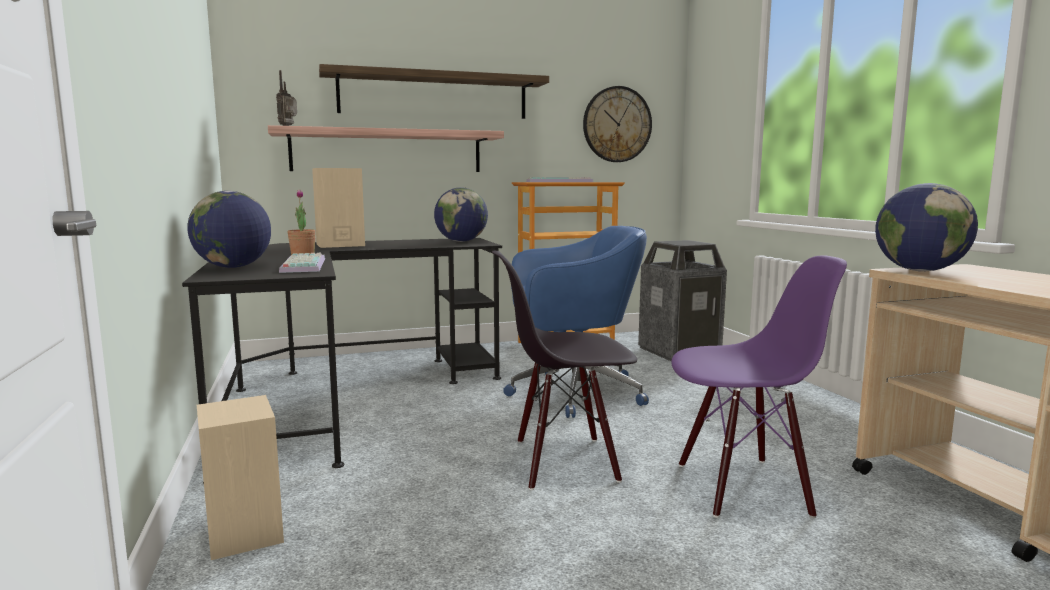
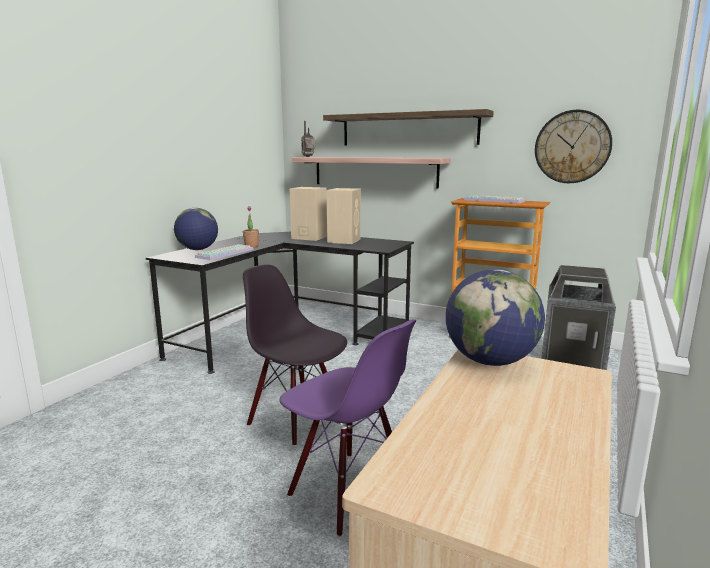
camera: 45 degrees right, 5 degrees up
(244, 532) = (128, 388): beige speaker -> beige speaker (344, 240)
(461, 241) = (383, 244): globe -> none
(572, 393) = (405, 377): blue office chair -> none

